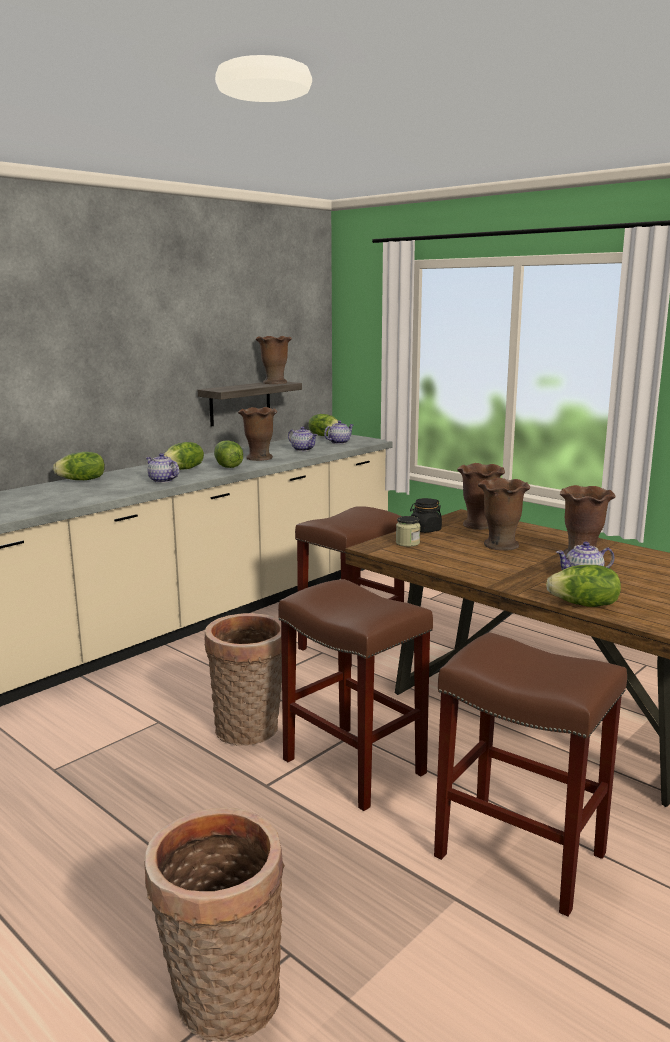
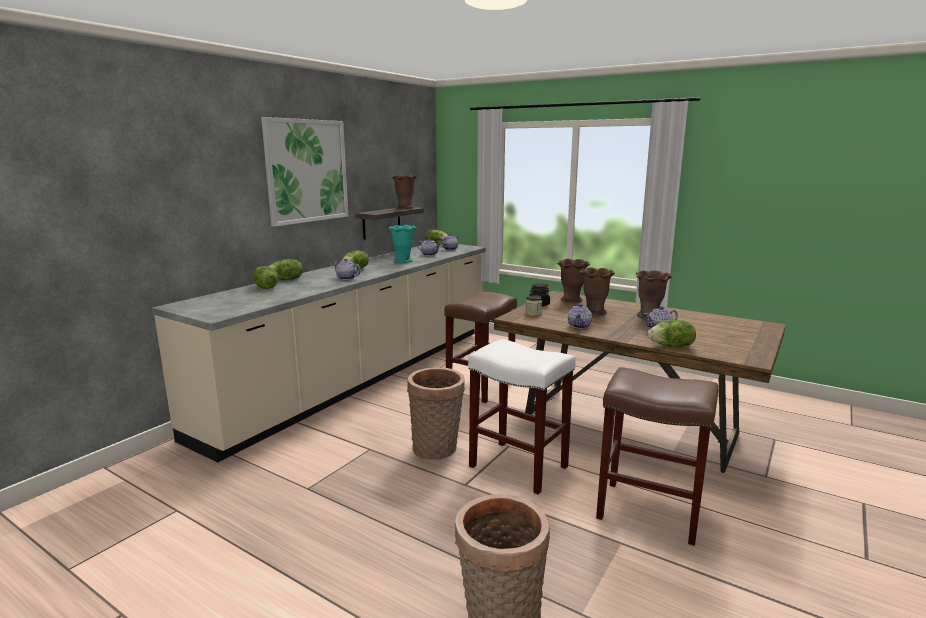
camera: 10 degrees left, 0 degrees up
(122, 331) = (307, 171): none -> picture
(227, 466) = (385, 267): lettuce -> lettuce (265, 288)
(259, 458) = (403, 261): brown vase -> turquoise vase
(351, 766) = (517, 466): brown stool -> white stool
(463, 565) = (579, 326): none -> teapot

